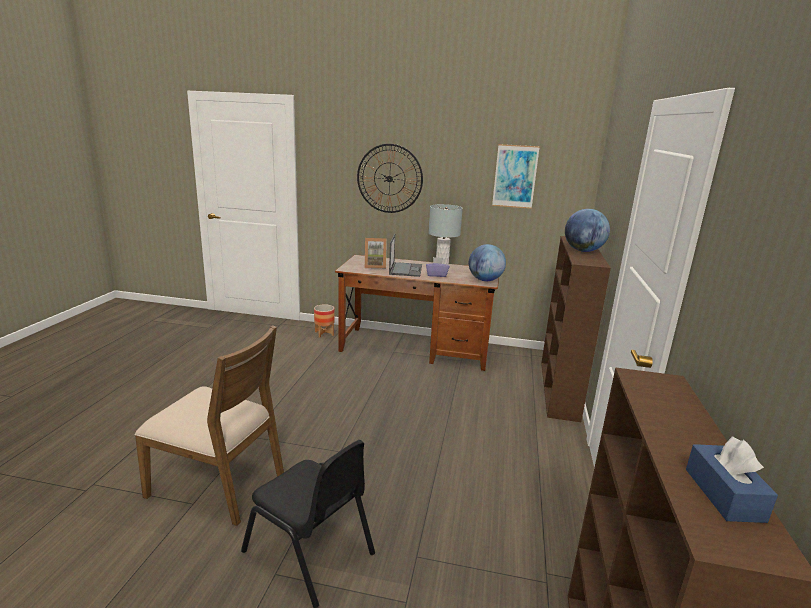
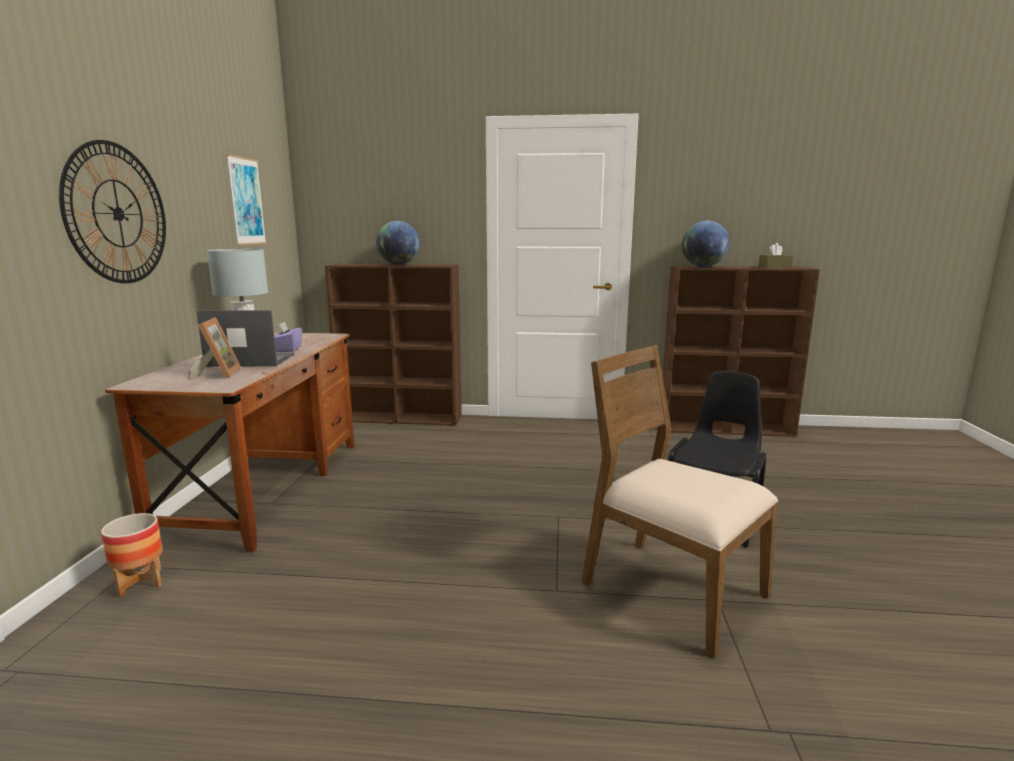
camera: 95 degrees left, 5 degrees down
(219, 484) = (671, 589): brown chair -> brown chair turned 60 degrees counterclockwise
(485, 280) = (319, 335): globe -> globe (703, 266)
(724, 494) = (774, 267): blue tissue box -> brown tissue box

